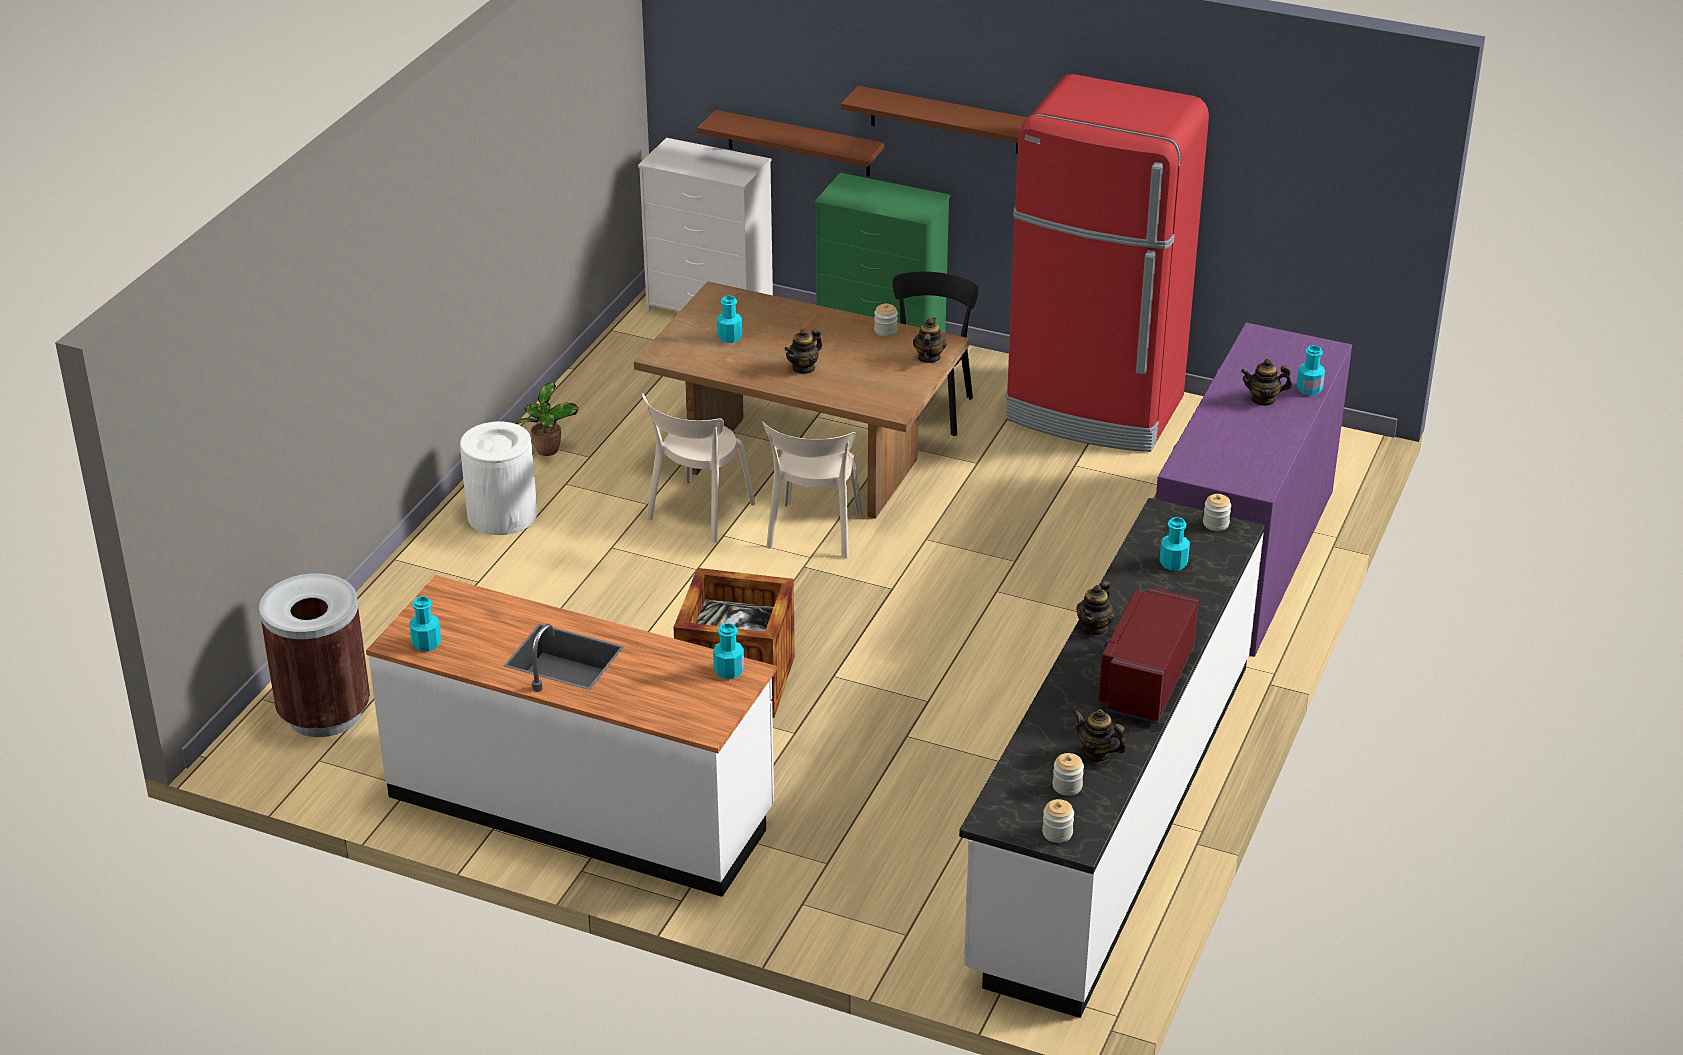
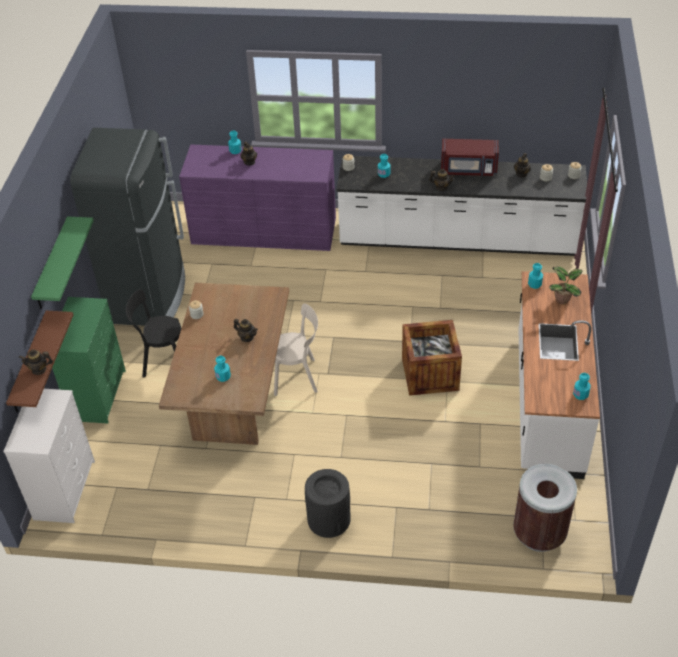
camera: 105 degrees left, 10 degrees up
(502, 515) = (328, 519): white trash can -> black trash can
(547, 451) = (255, 520): potted plant -> potted plant (563, 299)
(698, 514) = (296, 429): beige chair -> none
(928, 357) = (220, 292): teapot -> teapot (39, 369)
(945, 120) = (52, 264): brown shelf -> green shelf
(1095, 410) = (149, 297): red fridge -> black fridge

